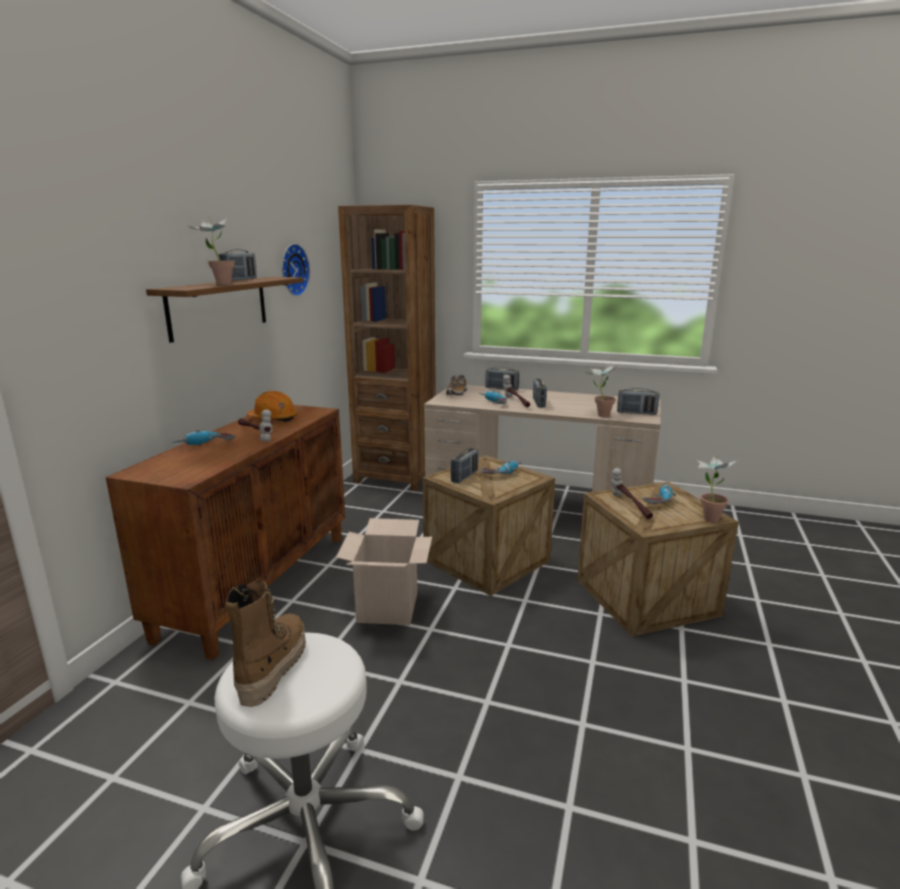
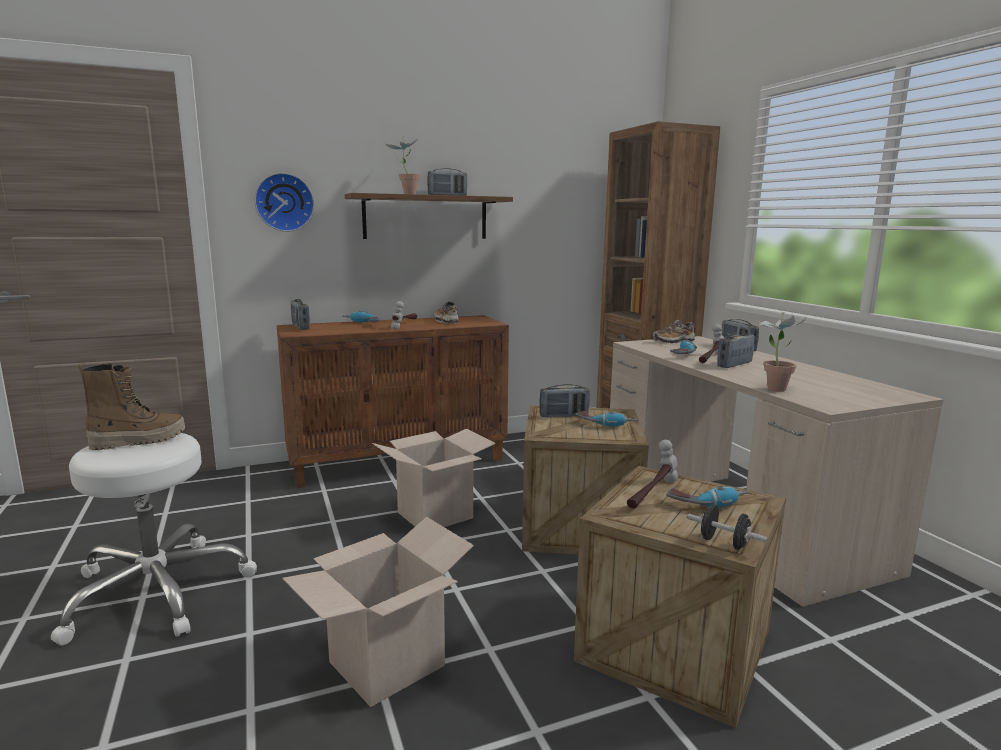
camera: 50 degrees right, 5 degrees down
(273, 419) = (446, 321): orange hard hat -> shoe
(292, 270) = (535, 194): wall clock -> wall clock (284, 202)
(570, 713) = (386, 664): none -> cardboard box
(636, 413) = (835, 399): radio -> radio (300, 327)
(708, 516) = (724, 543): potted plant -> black dumbbell

